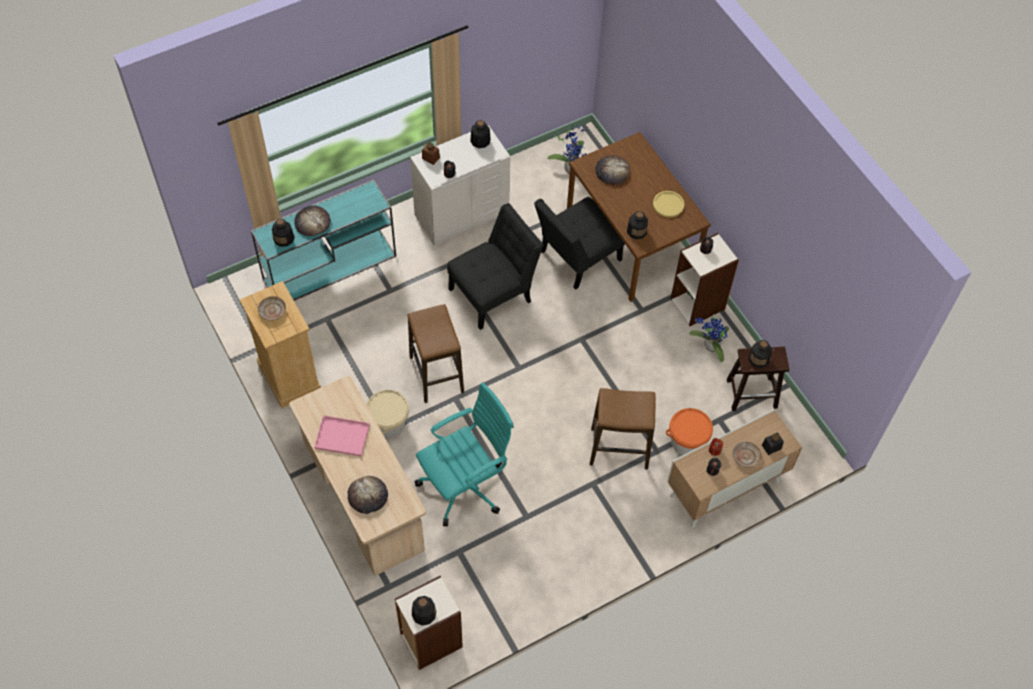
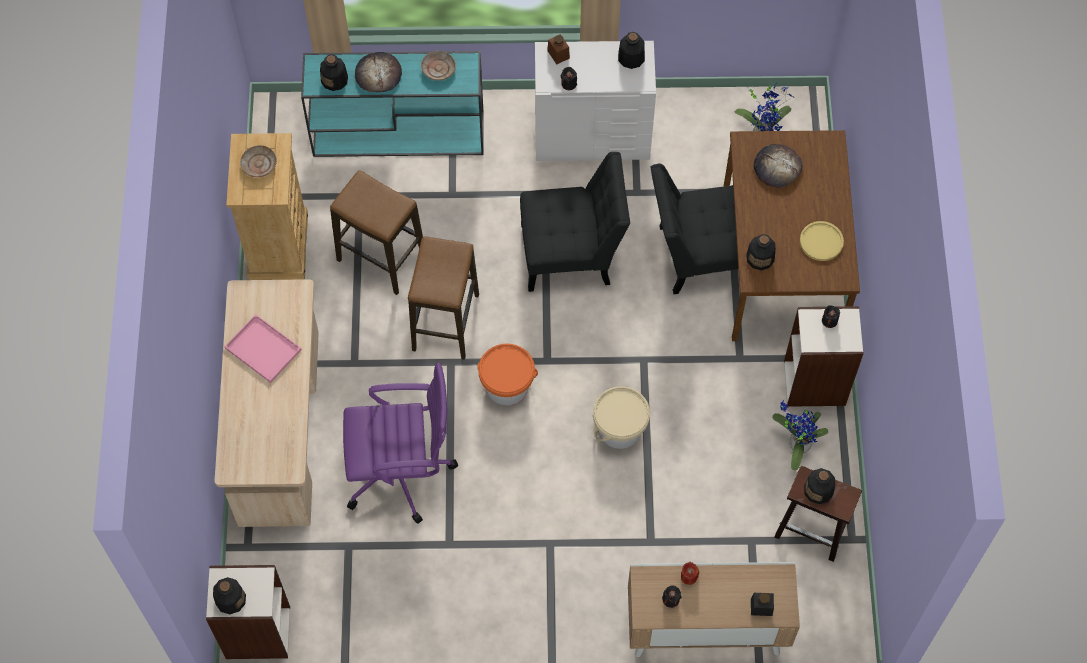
camera: 30 degrees right, 5 degrees up
(368, 496) = (251, 433): bread -> none
(388, 423) = (357, 355): beige bucket -> beige bucket (619, 429)
(465, 484) = (401, 471): turquoise office chair -> purple office chair
(619, 449) = (606, 516): stool -> stool (381, 258)
(687, 441) = (694, 548): orange bucket -> orange bucket (507, 386)
(745, 456) = (722, 603): beige plate -> beige plate (438, 68)

